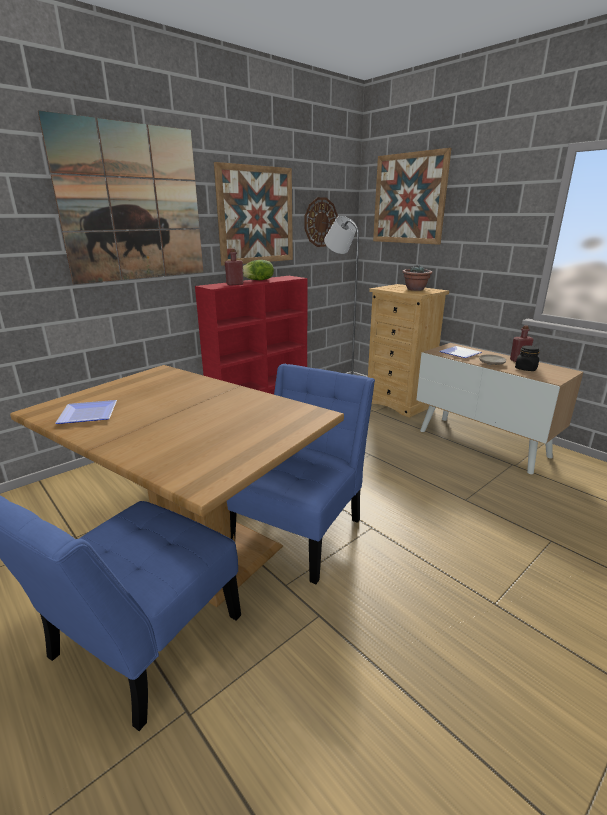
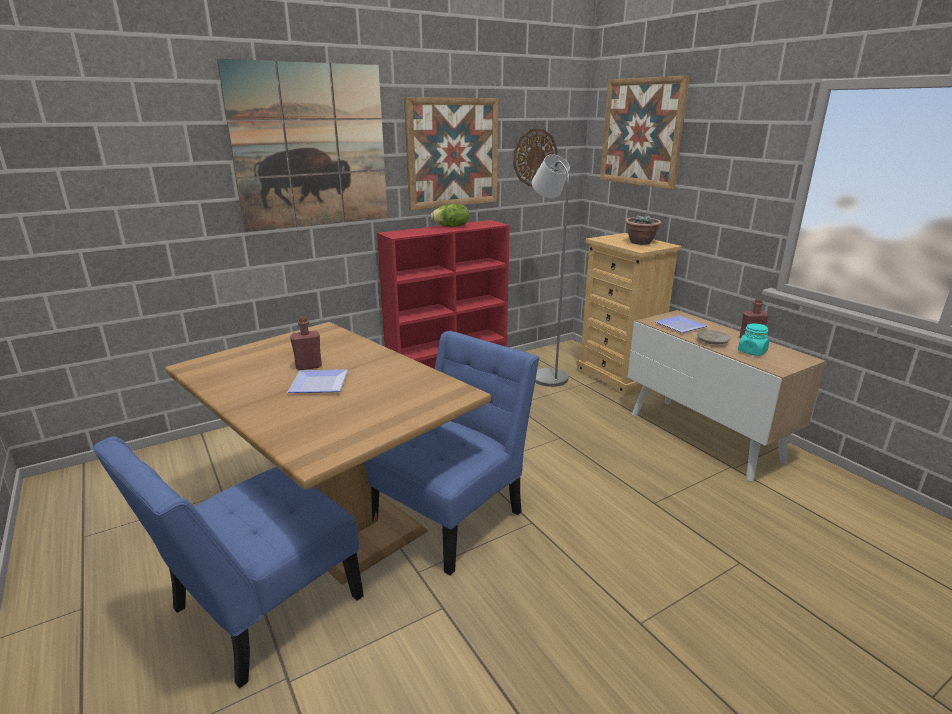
camera: 10 degrees right, 0 degrees up
(87, 414) = (234, 373): plate -> plate (318, 383)
(235, 284) = (421, 232): red bottle -> red bottle (308, 366)
(526, 369) = (752, 352): black jar -> turquoise jar

